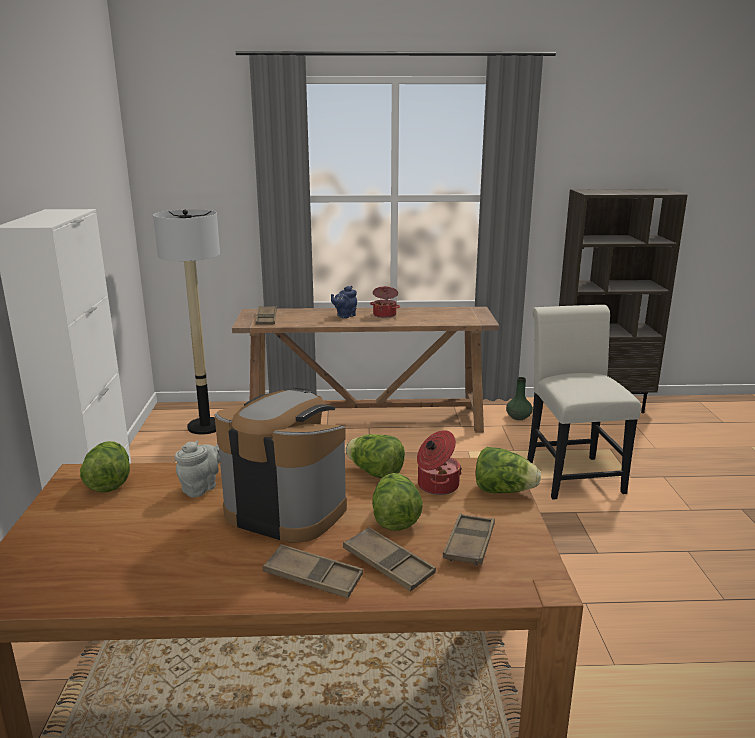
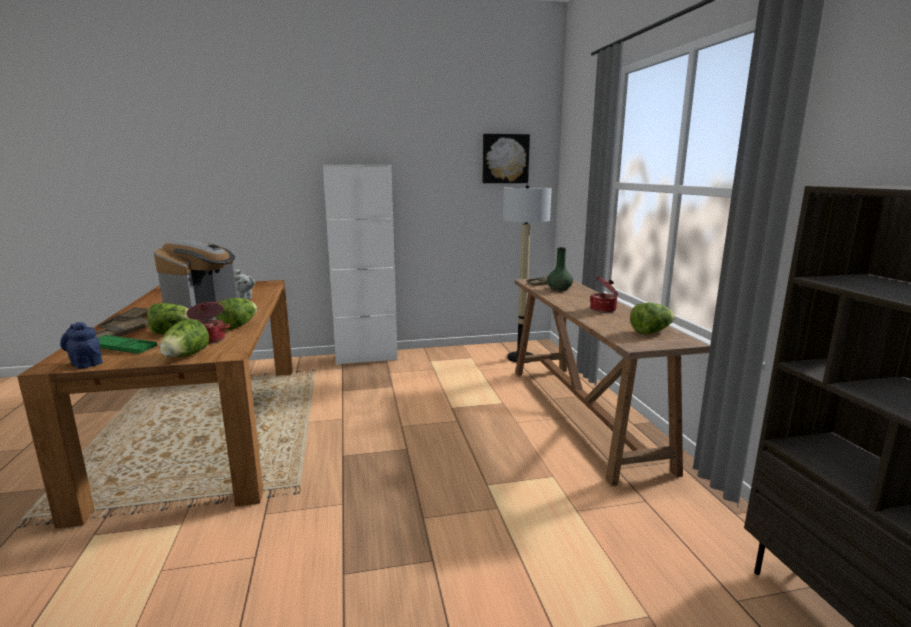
camera: 80 degrees right, 5 degrees down
(105, 176) = (505, 159): none -> picture
(109, 482) = (259, 287): lettuce -> lettuce (650, 332)
(345, 316) = (582, 299): blue teapot -> blue teapot (85, 363)
(469, 544) = (122, 349): brown tray -> green tray
(518, 417) = (686, 515): green vase -> green vase (559, 289)
(571, 473) = (535, 562): white chair -> none

